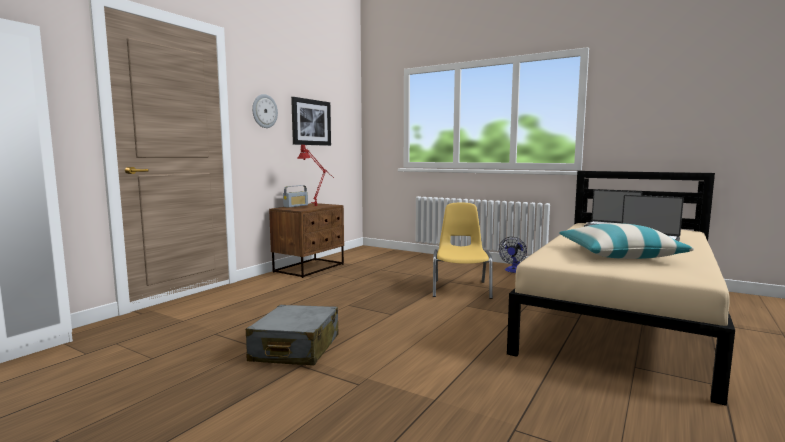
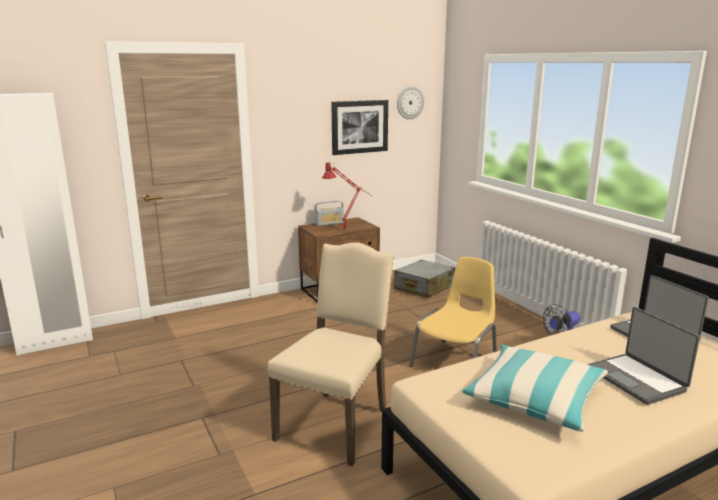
camera: 30 degrees right, 10 degrees up
(264, 111) = (294, 123): wall clock -> wall clock (410, 102)
(295, 348) = (217, 397): grey suitcase -> grey suitcase (424, 288)
(430, 339) = (336, 423): none -> beige chair

